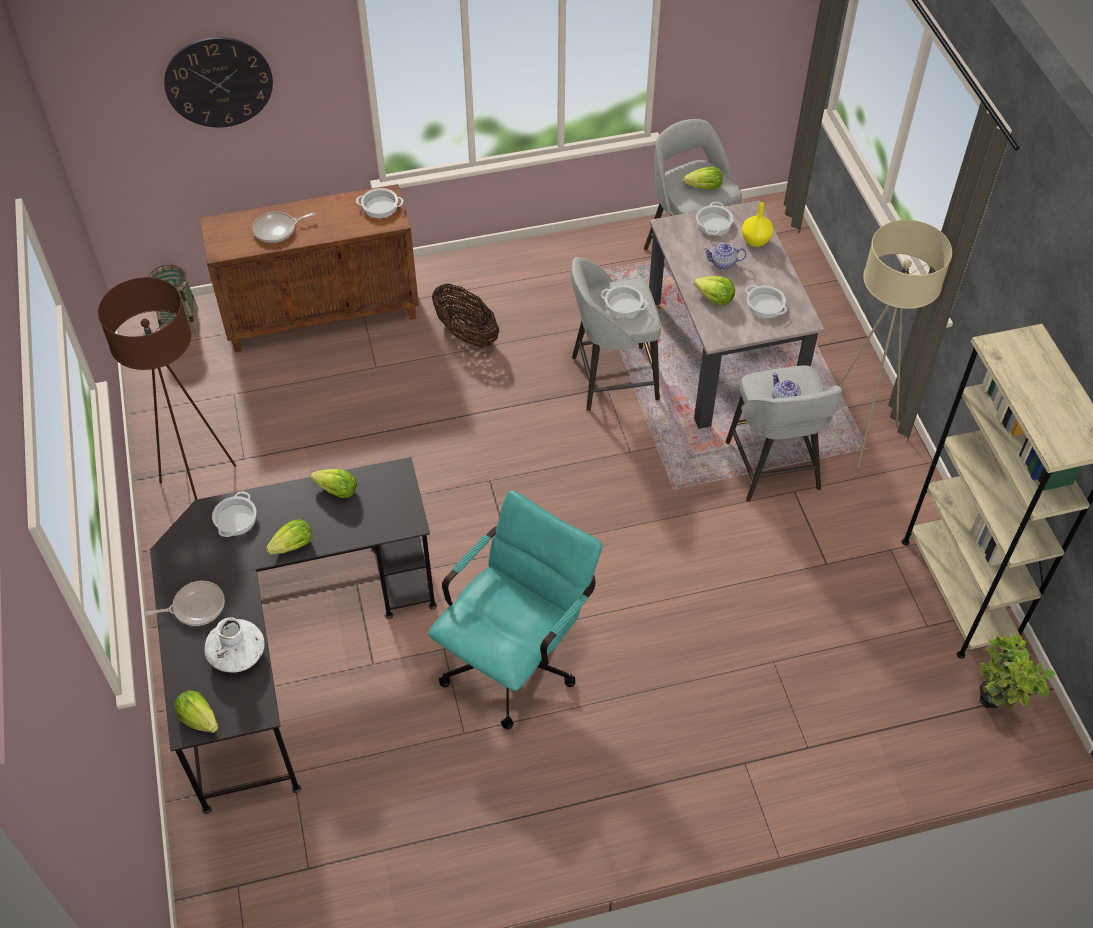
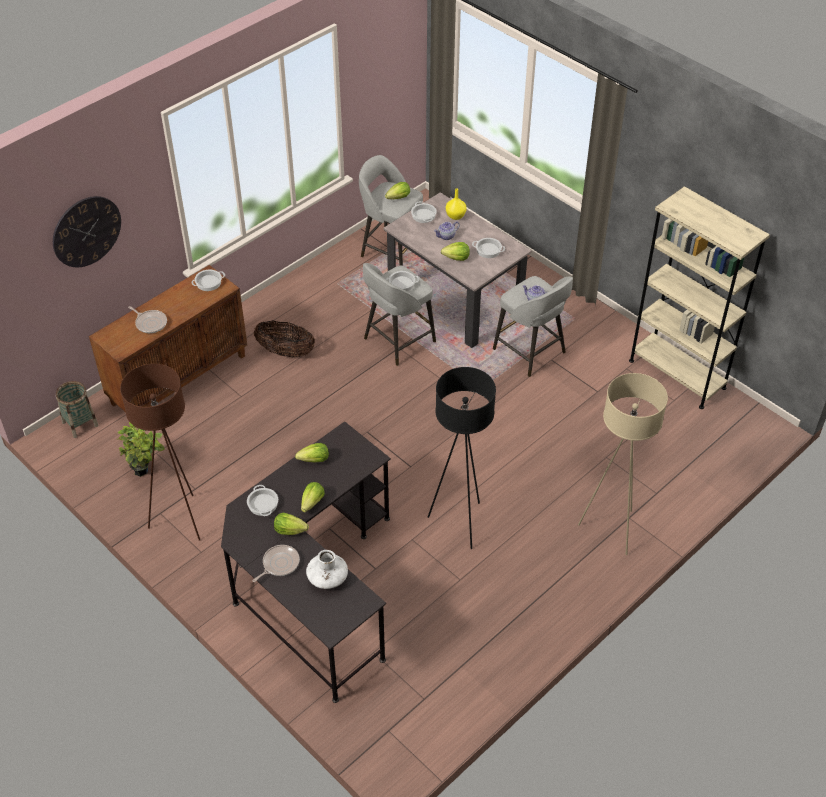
camera: 30 degrees left, 5 degrees down
(199, 718) = (333, 623): lettuce -> lettuce (290, 530)
(277, 230) = (150, 323): frying pan -> frying pan turned 90 degrees counterclockwise
(516, 657) = (459, 523): turquoise office chair -> black floor lamp
(858, 433) = (564, 312): beige floor lamp -> beige floor lamp (611, 529)
(996, 703) = (736, 423): potted plant -> potted plant (145, 471)

